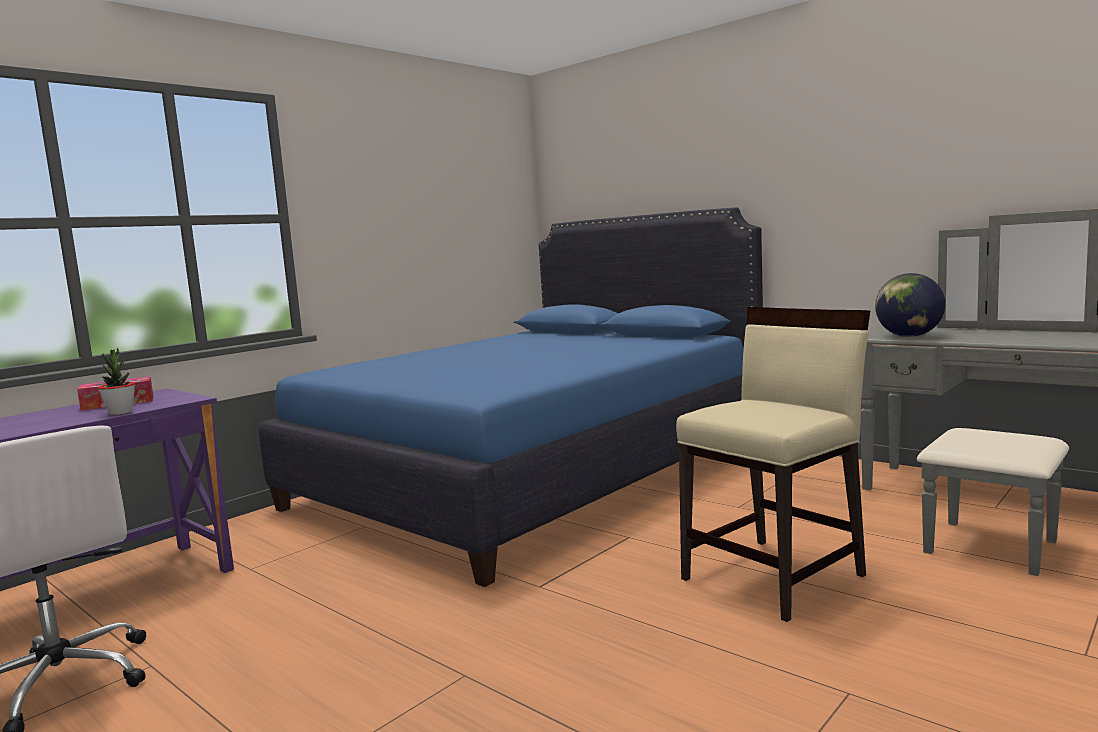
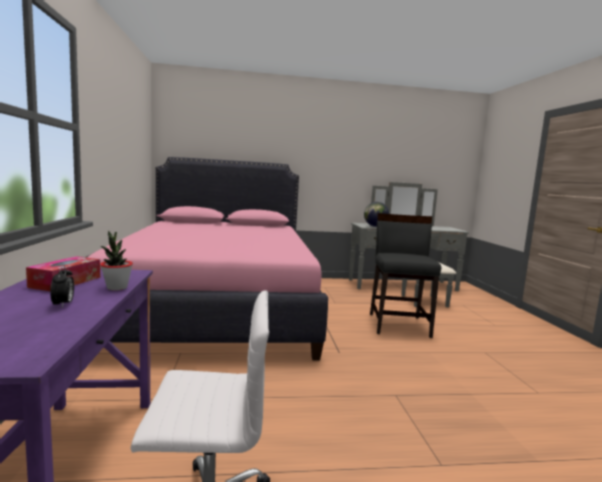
camera: 50 degrees left, 0 degrees up
(43, 422) = (63, 304): none -> alarm clock
(533, 476) = (218, 306): blue bed -> pink bed
(775, 576) = (399, 325): beige chair -> black chair

